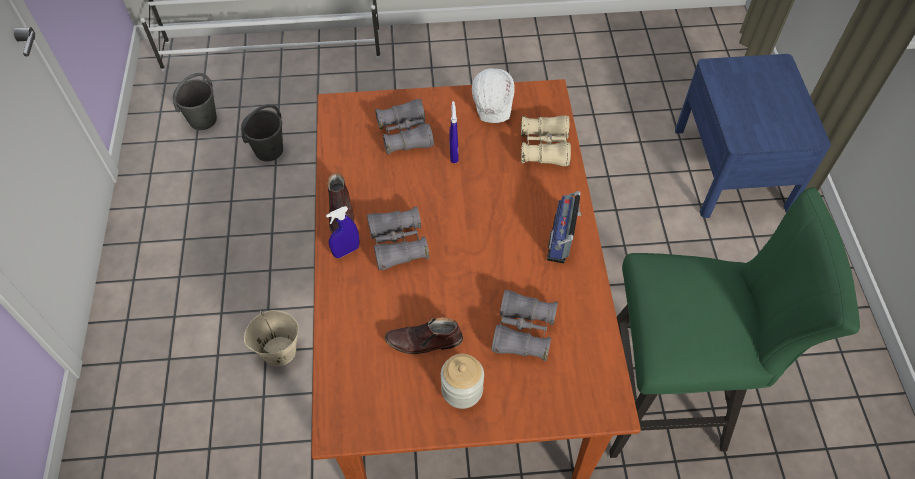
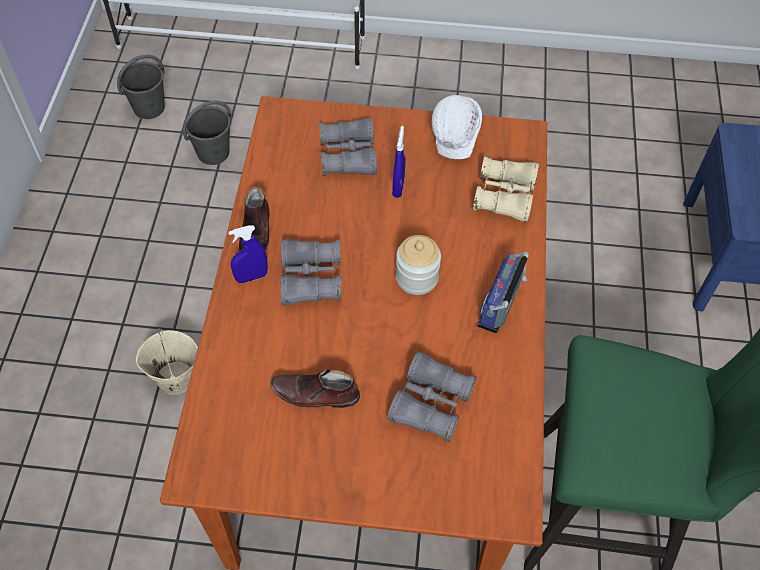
camera: 10 degrees right, 0 degrees up
(462, 390) = (345, 457): jar -> jar (417, 278)

